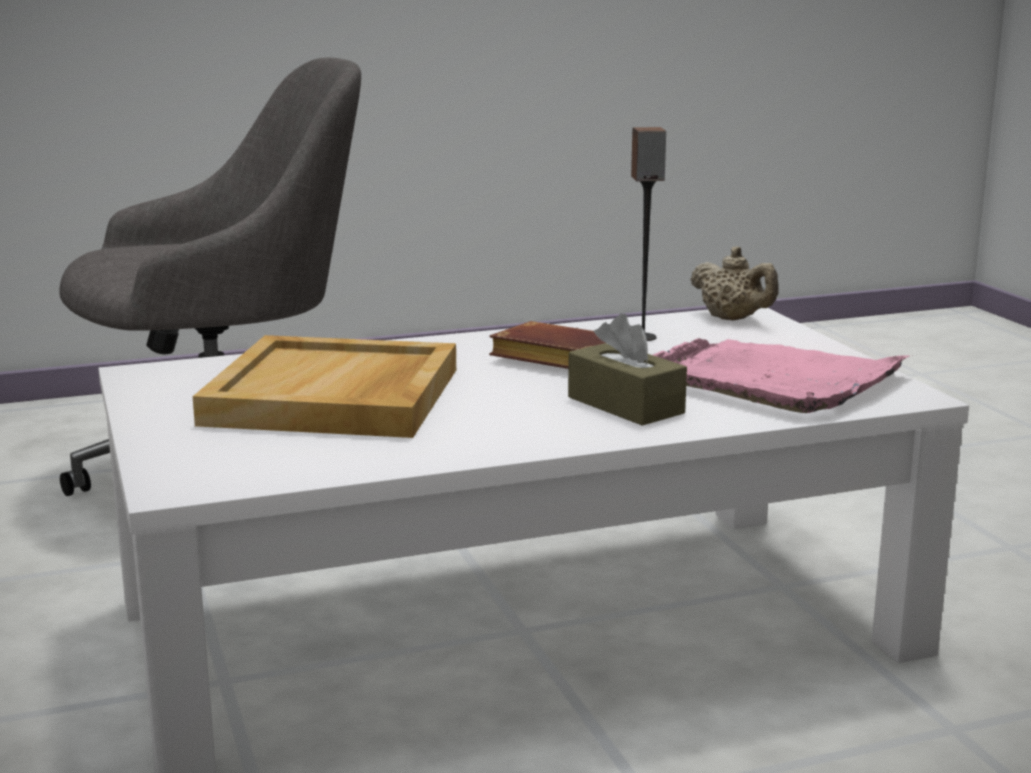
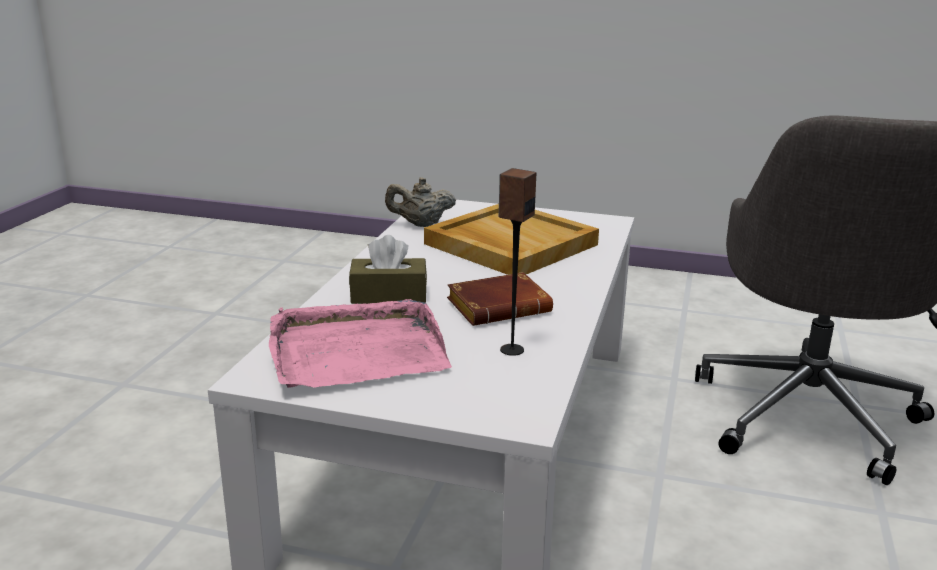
camera: 125 degrees right, 5 degrees up
(733, 319) = (515, 405): beige teapot -> beige teapot (421, 225)

